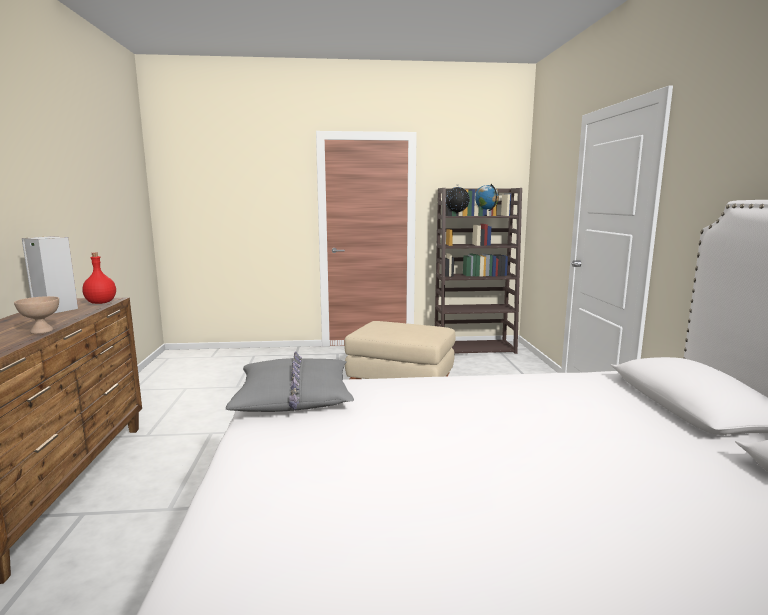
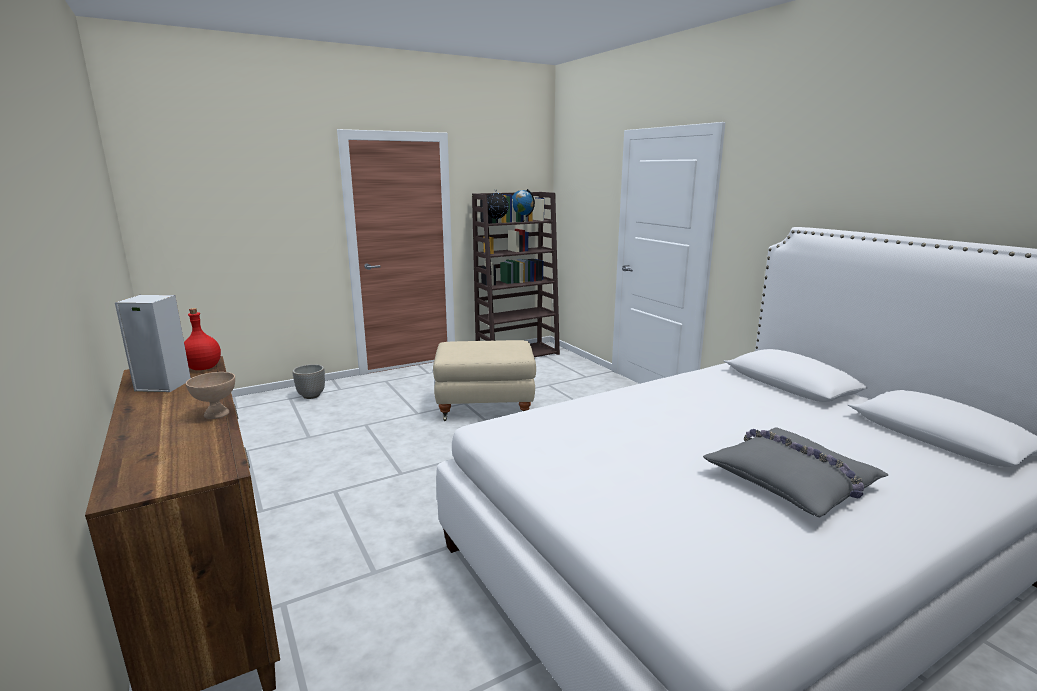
camera: 25 degrees left, 5 degrees up
(271, 356) = (311, 395): none -> planter
(294, 397) = (520, 433): grey pillow -> grey pillow (792, 481)

